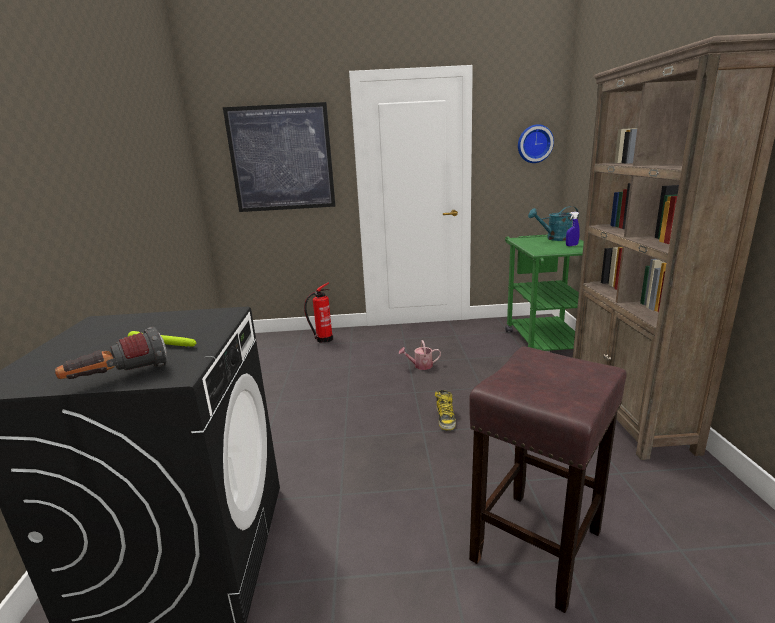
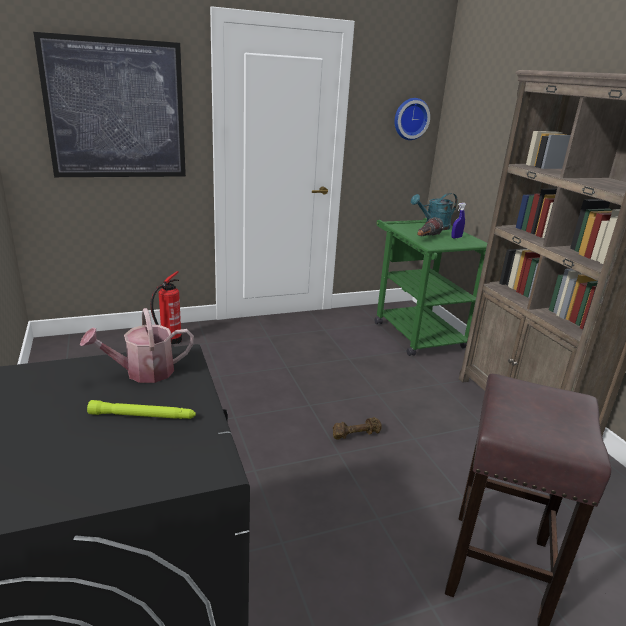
camera: 20 degrees left, 5 degrees up
(119, 378) = (135, 480): flashlight -> flashlight (426, 238)
(420, 366) = (302, 371): watering can -> watering can (143, 372)
(445, 418) = (355, 434): boot -> brown dumbbell

